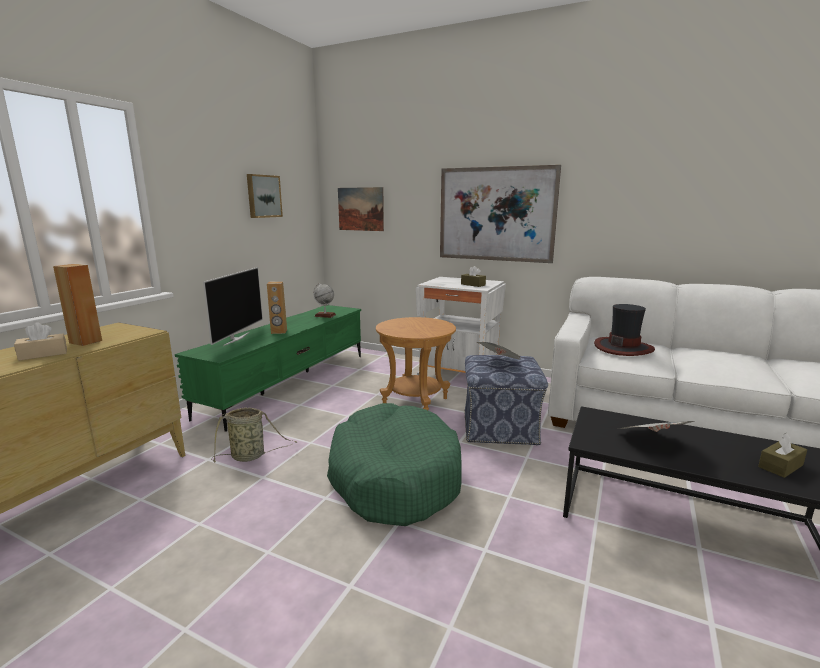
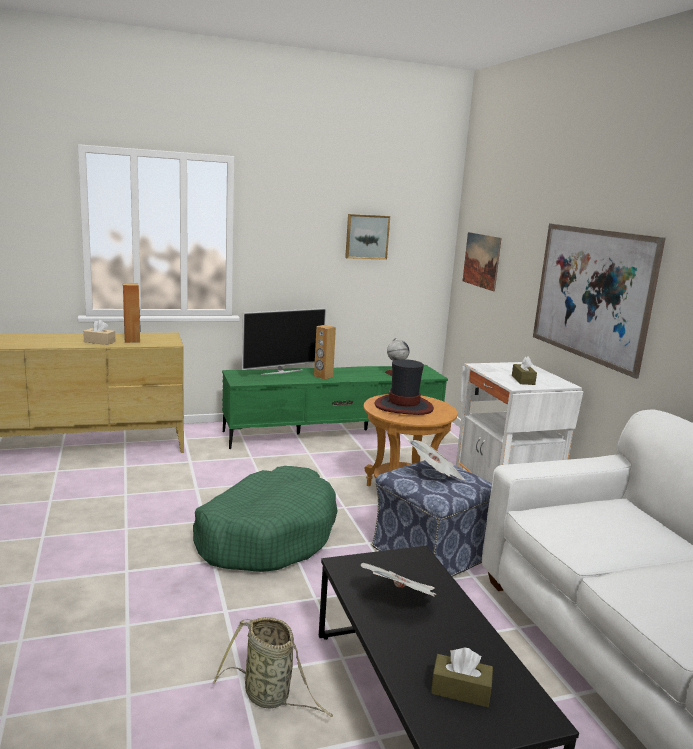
camera: 45 degrees right, 0 degrees up
(250, 456) = (213, 472): basket -> basket (270, 696)
(623, 348) = (598, 518): hat -> hat (404, 406)

